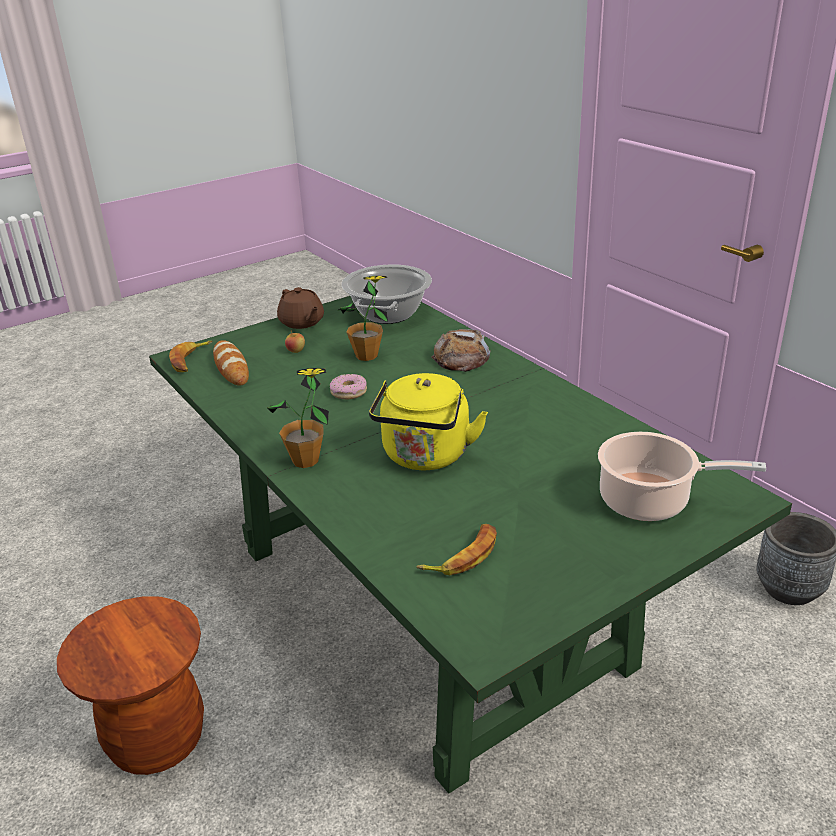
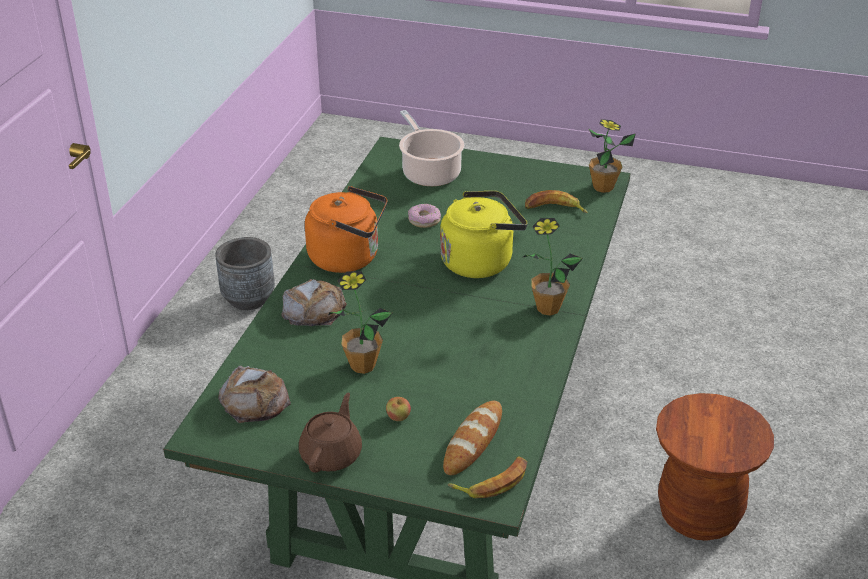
camera: 130 degrees left, 5 degrees up
(349, 392) = (436, 340): donut -> donut (424, 220)
(389, 314) = (255, 401): cooking pot -> bread
(466, 631) = (603, 187): none -> potted plant
(519, 394) = (348, 258): none -> orange kettle

